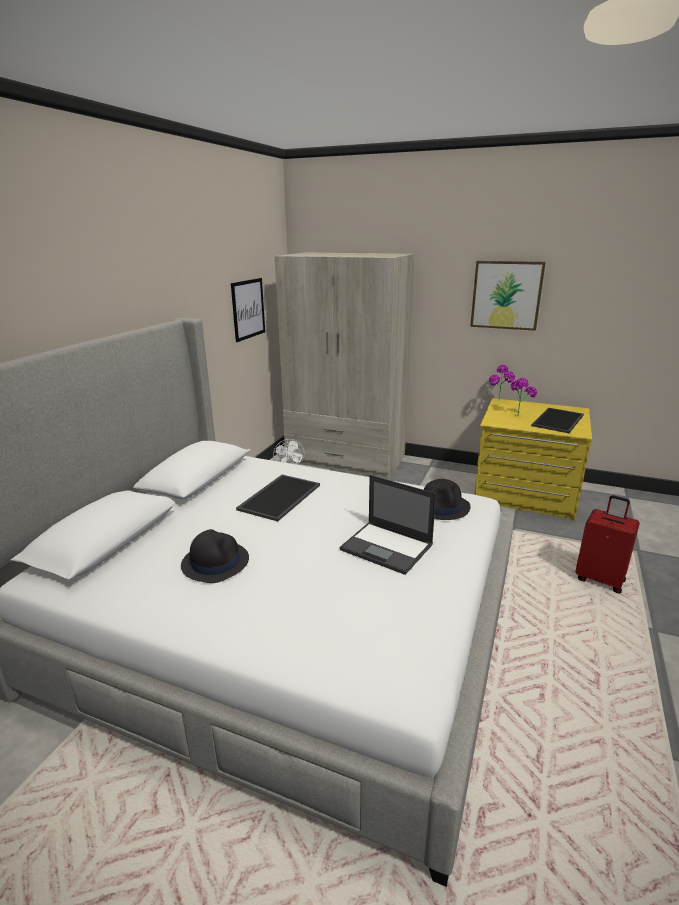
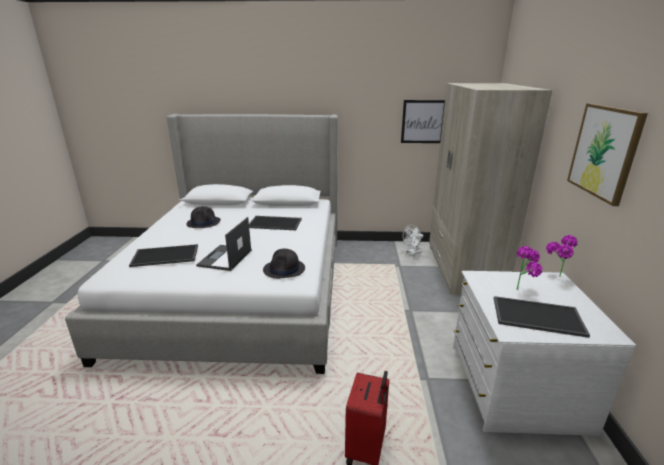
camera: 70 degrees right, 0 degrees up
(357, 606) = (164, 256): none -> tray
(525, 493) = (514, 385): yellow dresser -> white dresser

